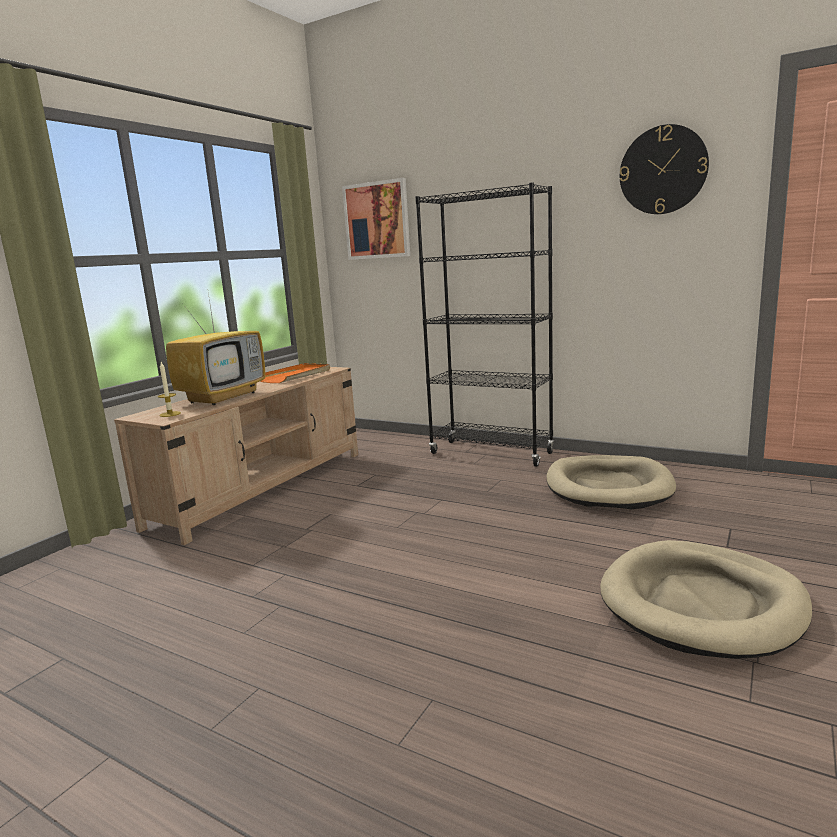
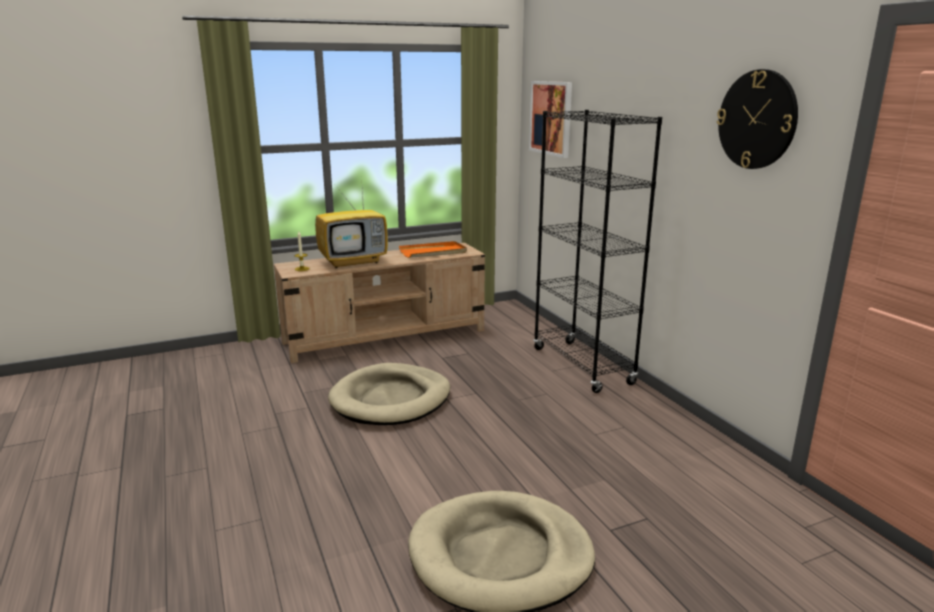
camera: 35 degrees right, 5 degrees up
(608, 487) = (619, 436): beige dog bed -> beige dog bed (391, 399)

